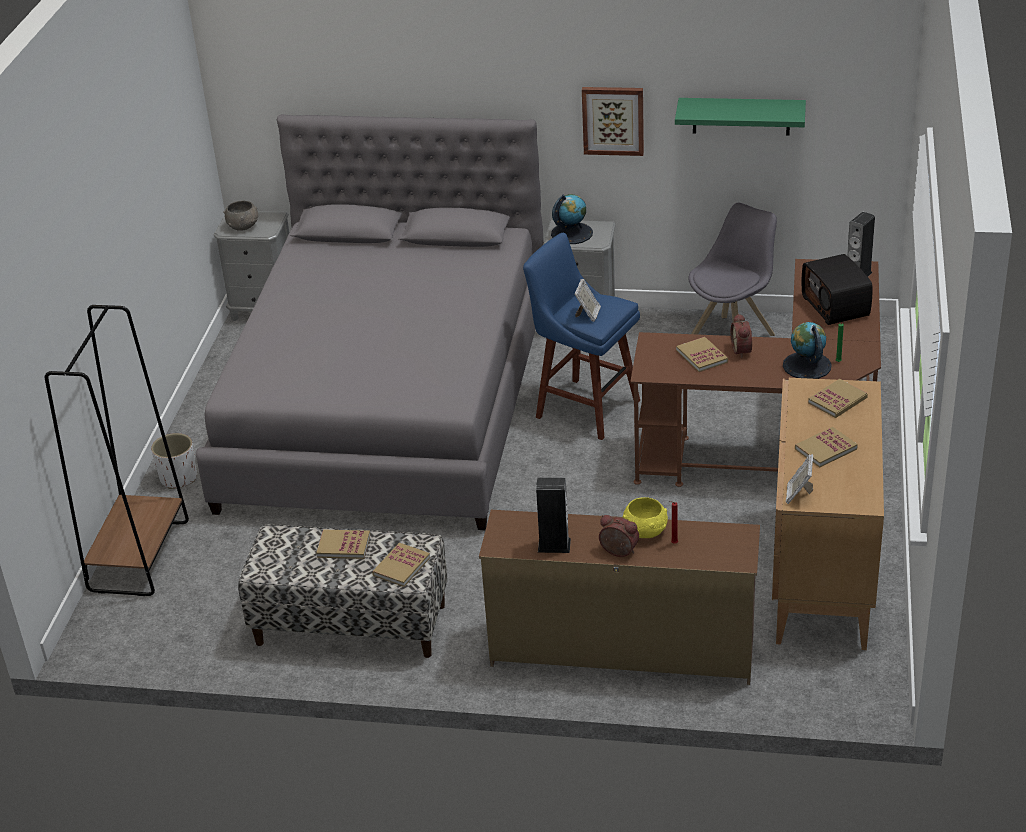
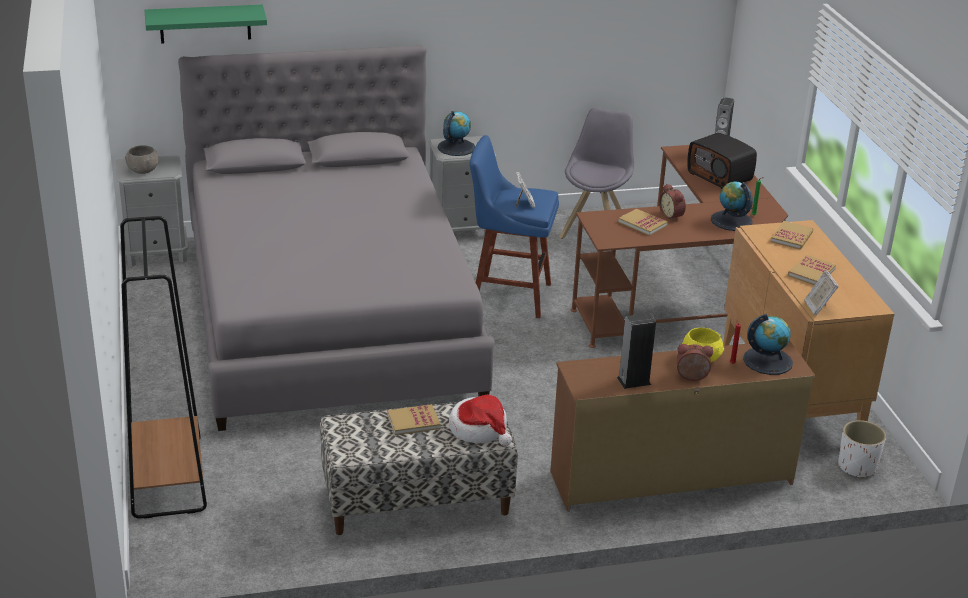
camera: 25 degrees left, 5 degrees down
(179, 478) = (163, 405): white planter -> white planter (857, 467)
(401, 566) = (479, 429): book -> hat
(613, 120) = (488, 41): picture -> none
(716, 546) = (767, 361): none -> globe
(741, 116) = (597, 30): green shelf -> green shelf (205, 24)

